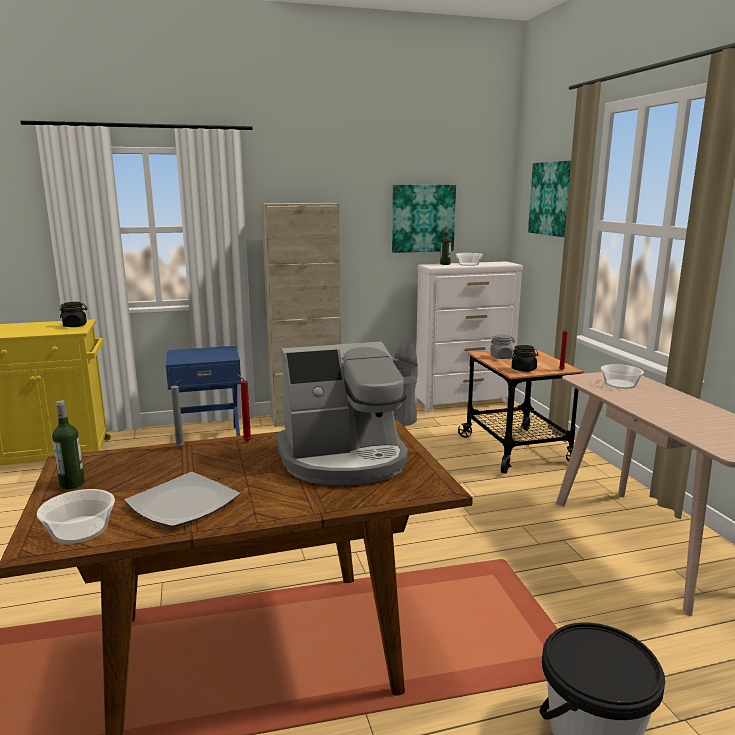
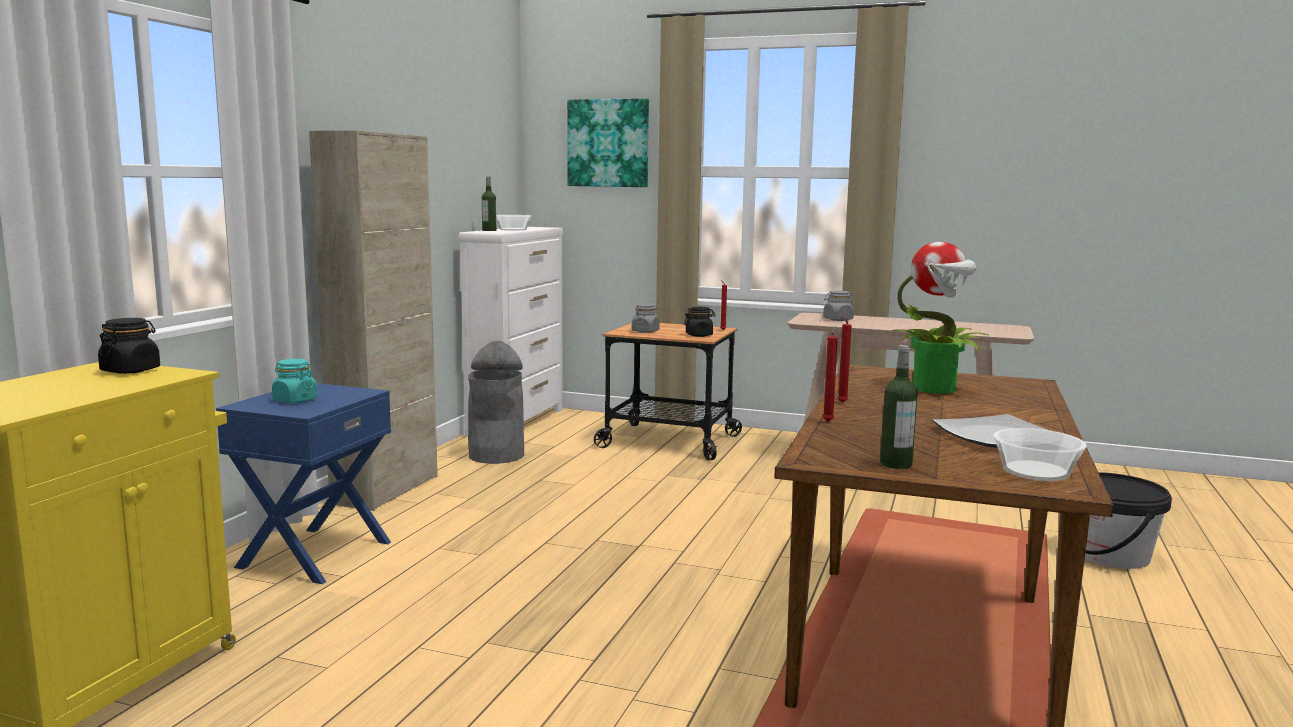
camera: 55 degrees left, 5 degrees down
(181, 447) = (828, 421): grey candle -> red candle
(195, 354) = (295, 400): none -> turquoise jar
(343, 459) = (935, 389): coffee machine -> potted plant
(423, 218) = (457, 166): picture -> none
(620, 384) = (837, 319): bowl -> grey jar

